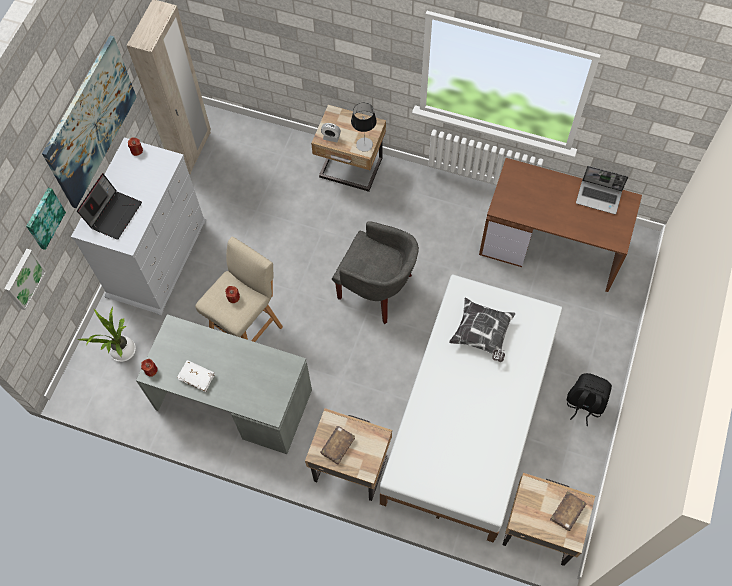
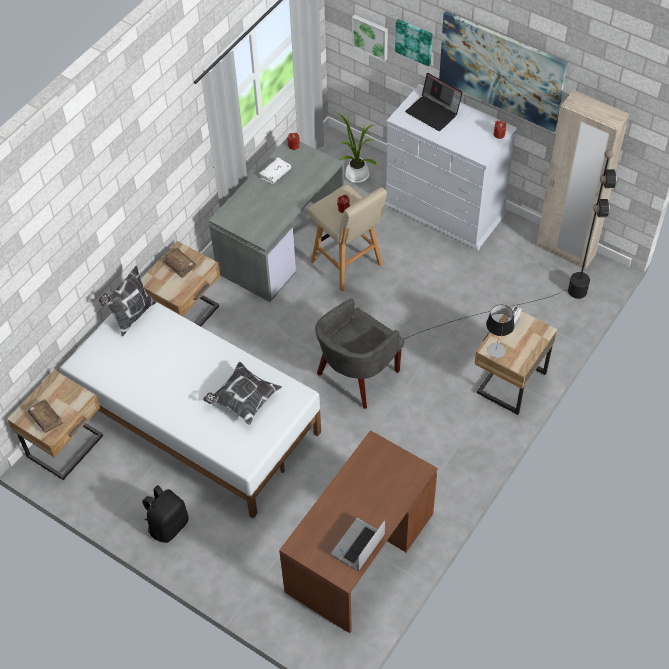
camera: 105 degrees right, 10 degrees down
(260, 170) = (528, 303): none -> black floor lamp
(416, 473) = (132, 316): none -> pillow

